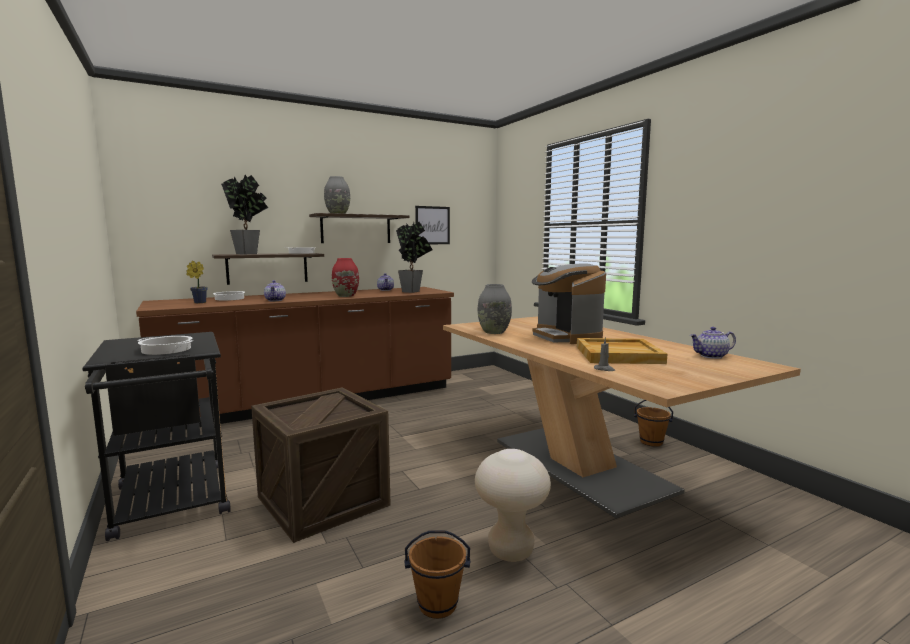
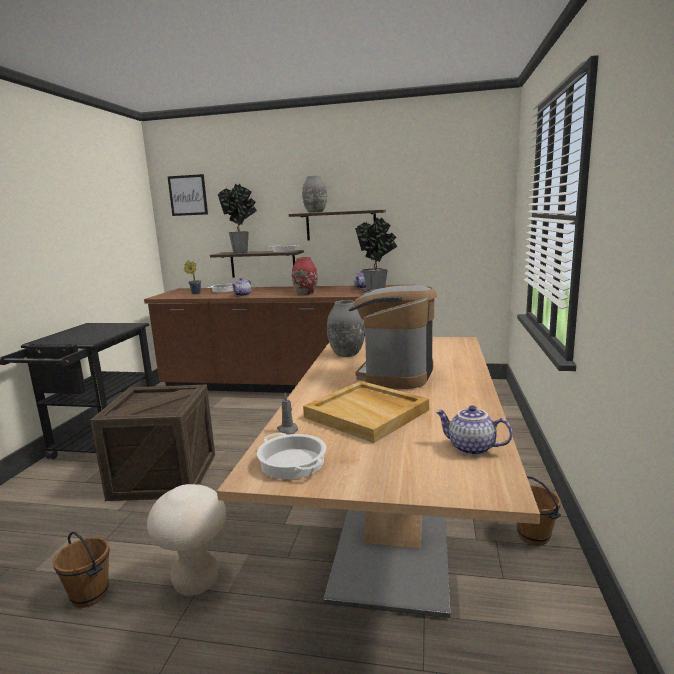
camera: 40 degrees right, 5 degrees up
(167, 350) = (81, 337): cooking pot -> cooking pot (293, 462)
(432, 225) = (426, 217): picture -> picture (188, 195)

